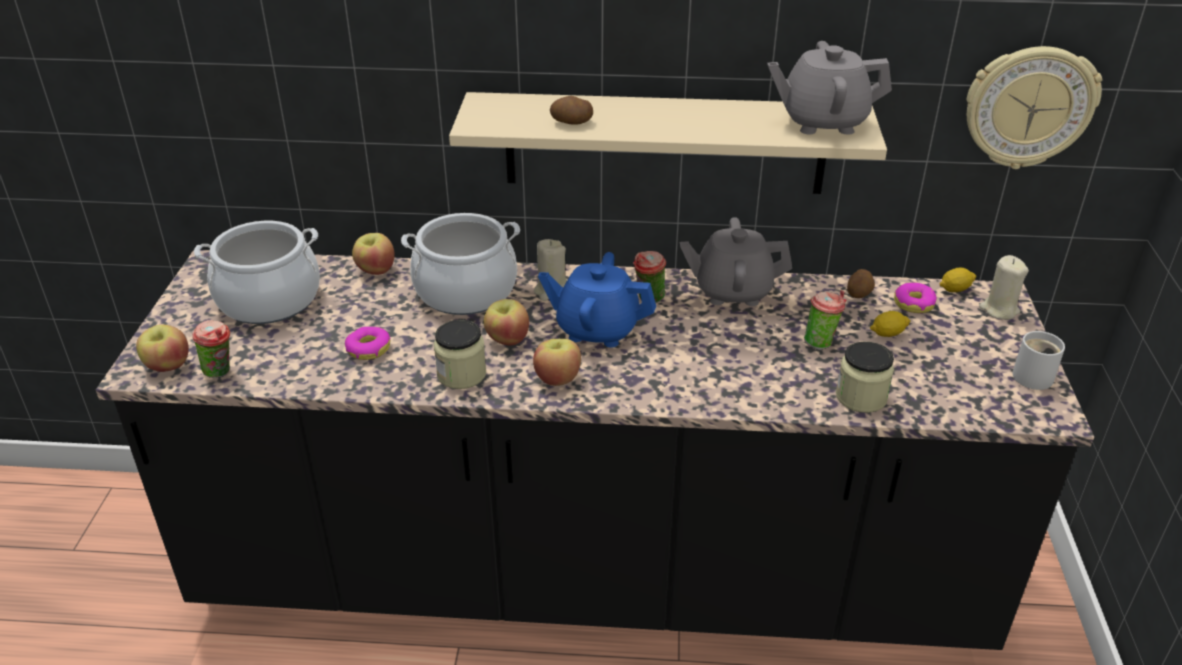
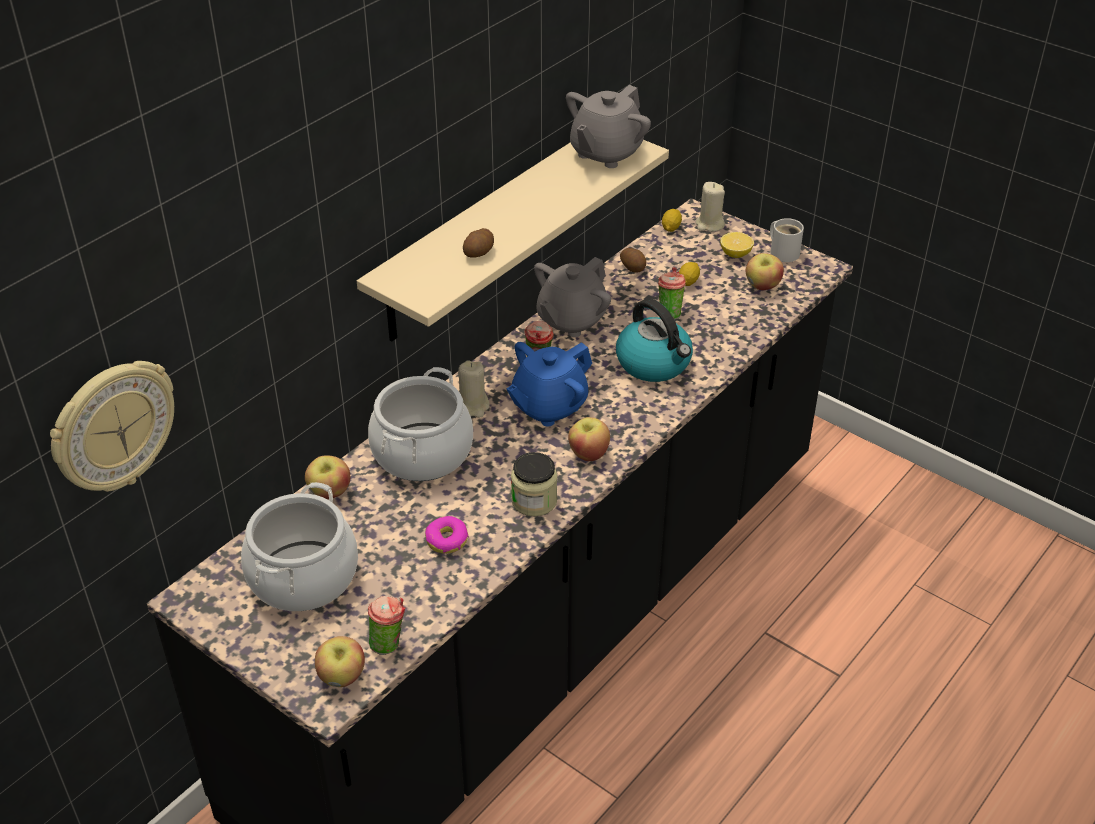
camera: 55 degrees left, 5 degrees up
(507, 339) = (513, 458): apple -> apple (762, 286)
(733, 364) = (654, 363): none -> kettle
(861, 397) = (740, 329): jar -> none
(914, 303) = (668, 252): donut -> none
(978, 345) = (735, 254): none -> lemon
(1028, 107) = (675, 73): wall clock -> wall clock (113, 427)

